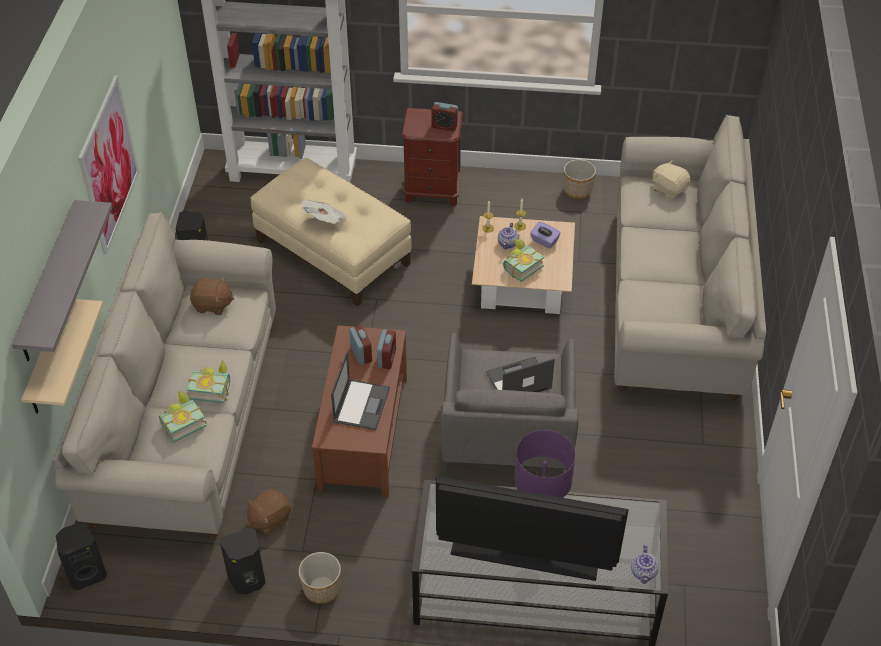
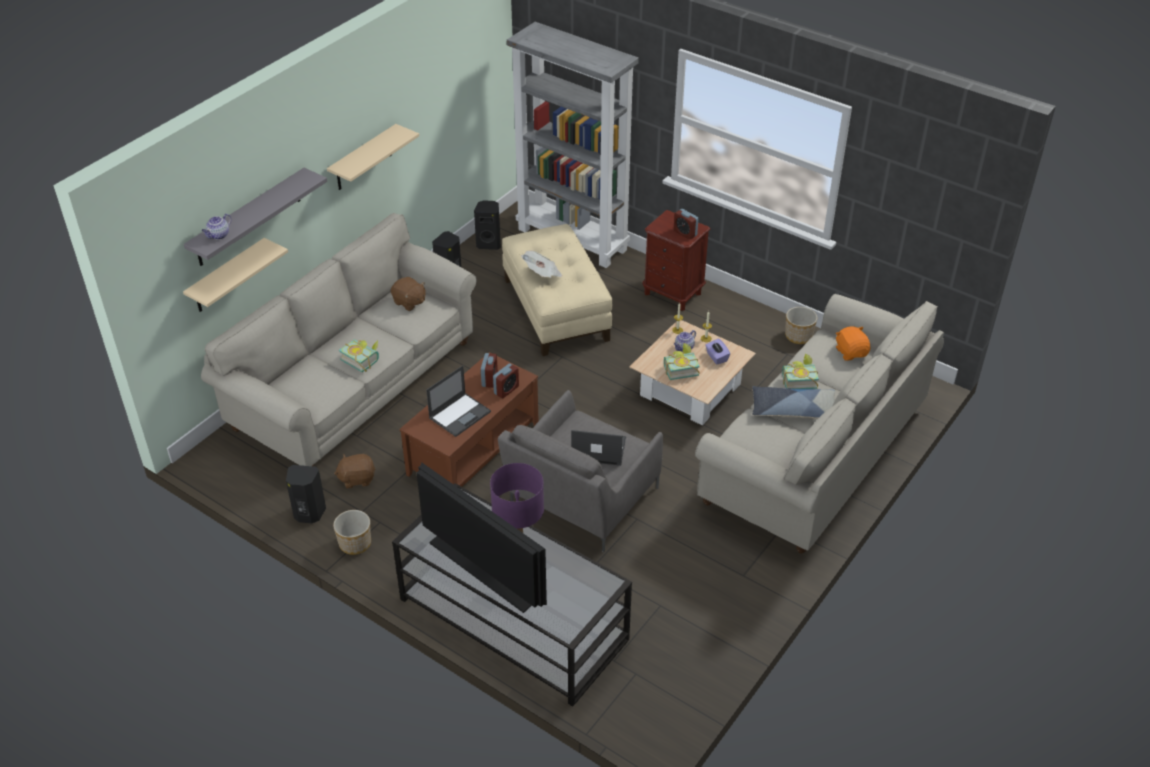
camera: 30 degrees right, 5 degrees down
(87, 574) = (207, 460): black speaker -> black speaker (489, 244)
(109, 165) = (363, 158): picture -> beige shelf
(182, 423) = (322, 374): book -> book (798, 380)
(643, 573) = (566, 625): teapot -> teapot (218, 235)
(661, 265) = (793, 409): none -> pillow
(669, 189) = (851, 352): beige plush toy -> orange plush toy

